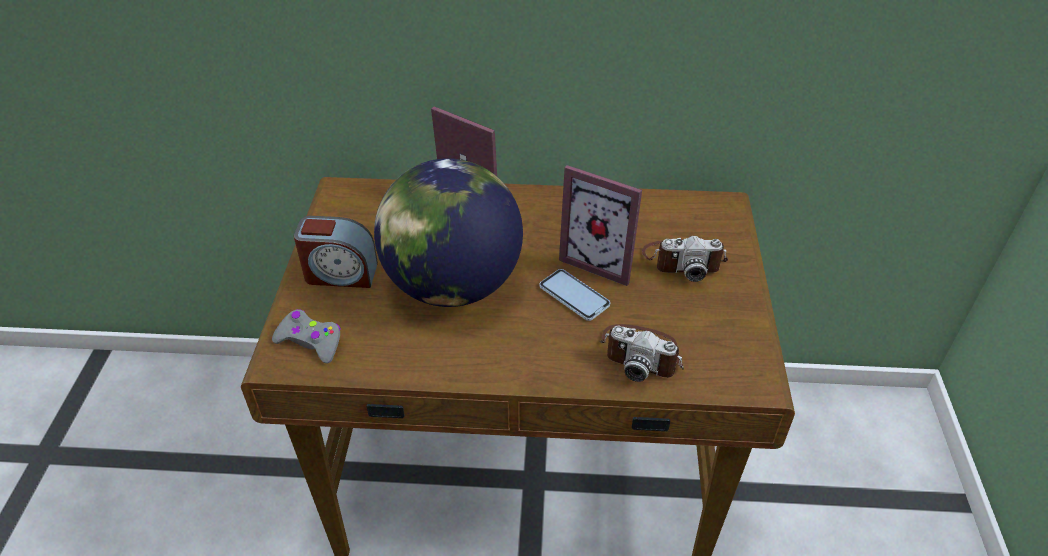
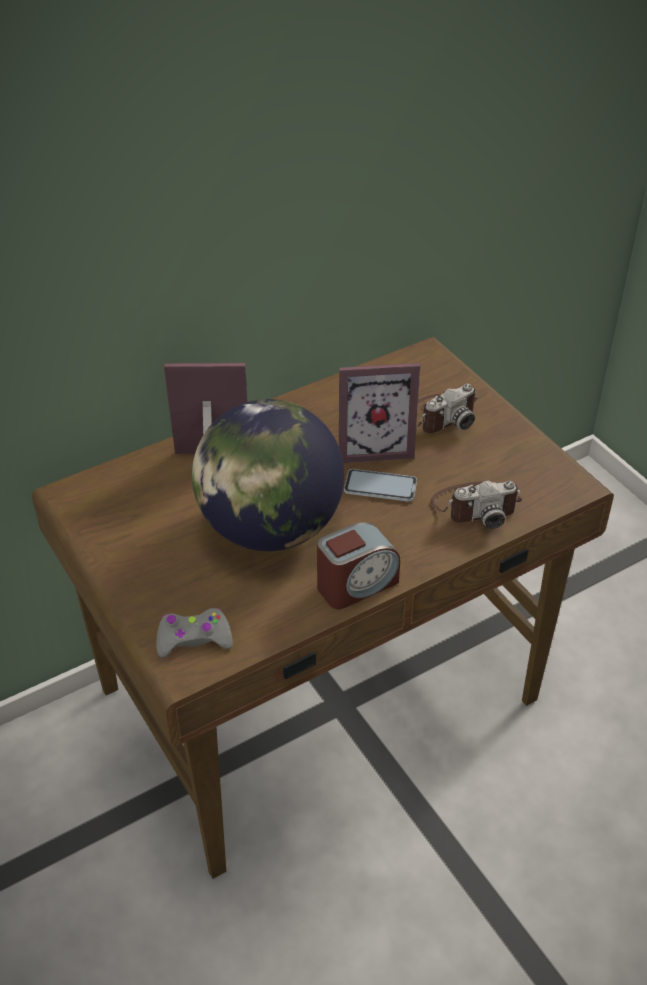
camera: 35 degrees left, 0 degrees up
(340, 273) = (156, 568): alarm clock -> alarm clock (356, 584)

